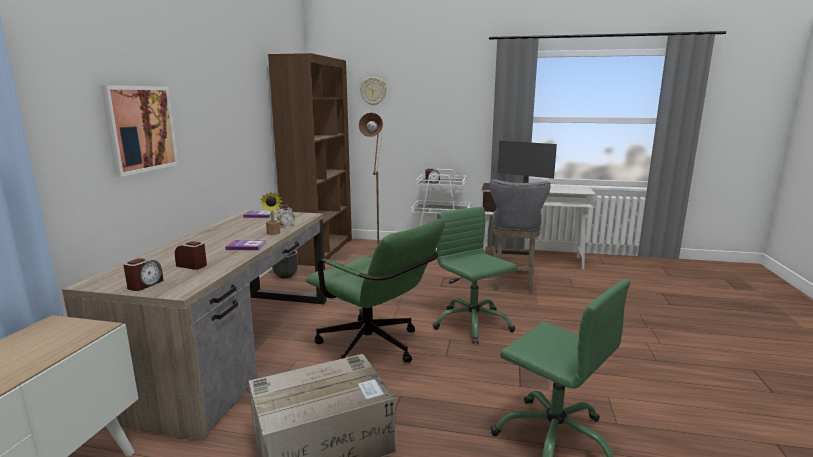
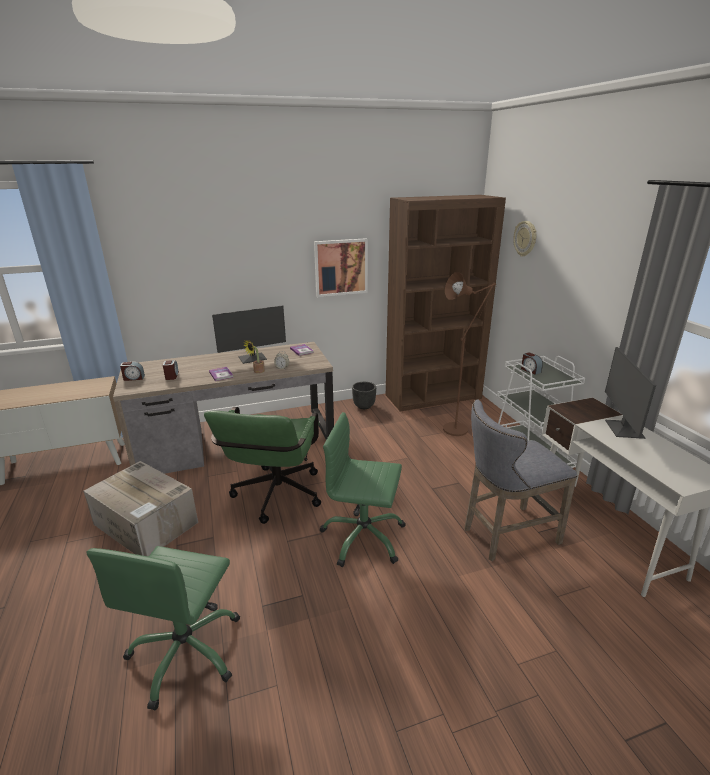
camera: 60 degrees right, 10 degrees up
(140, 129) = (211, 271): picture -> picture (341, 267)
(232, 231) = (253, 358): none -> monitor
(472, 324) = (363, 537): green office chair -> green office chair turned 105 degrees counterclockwise

